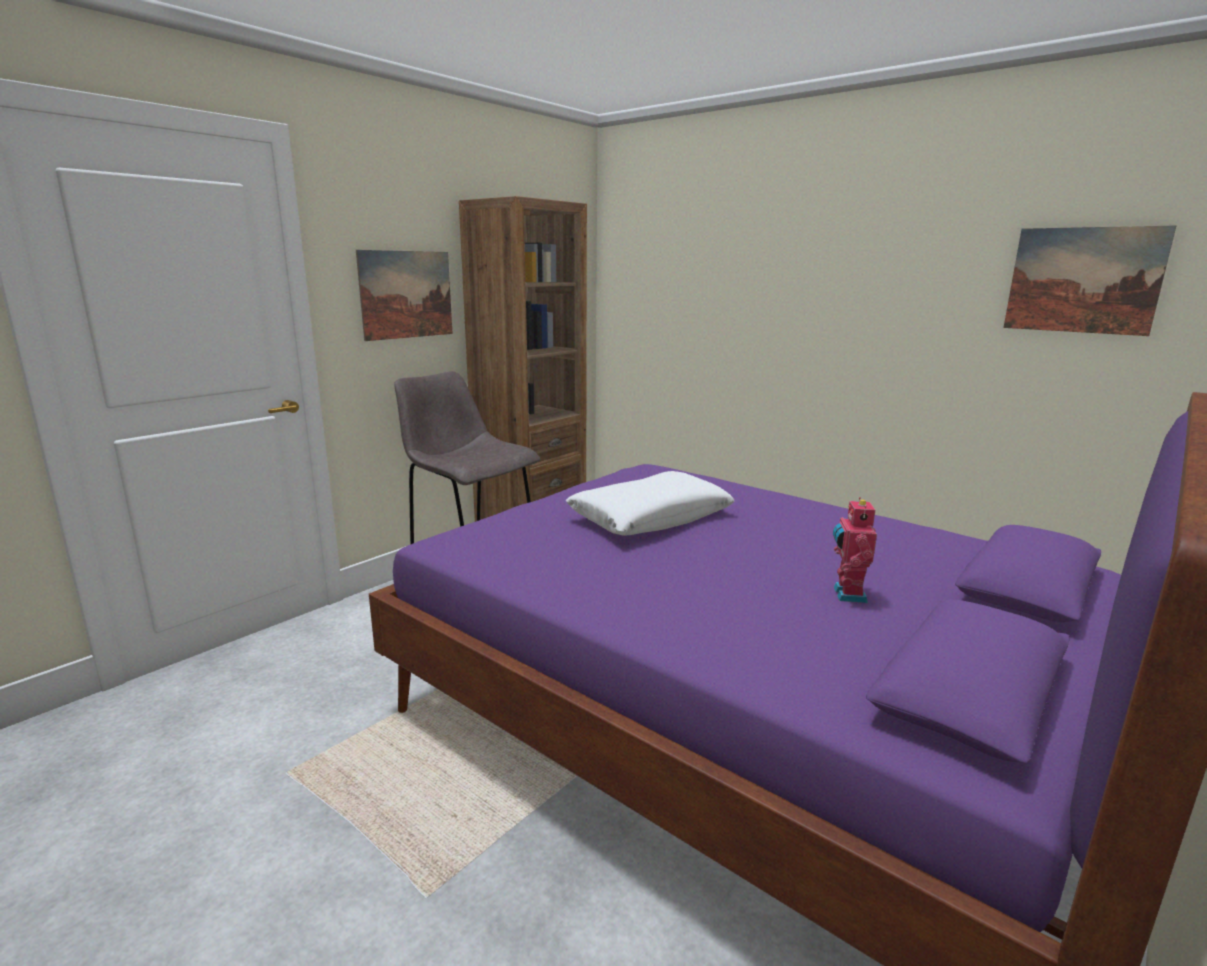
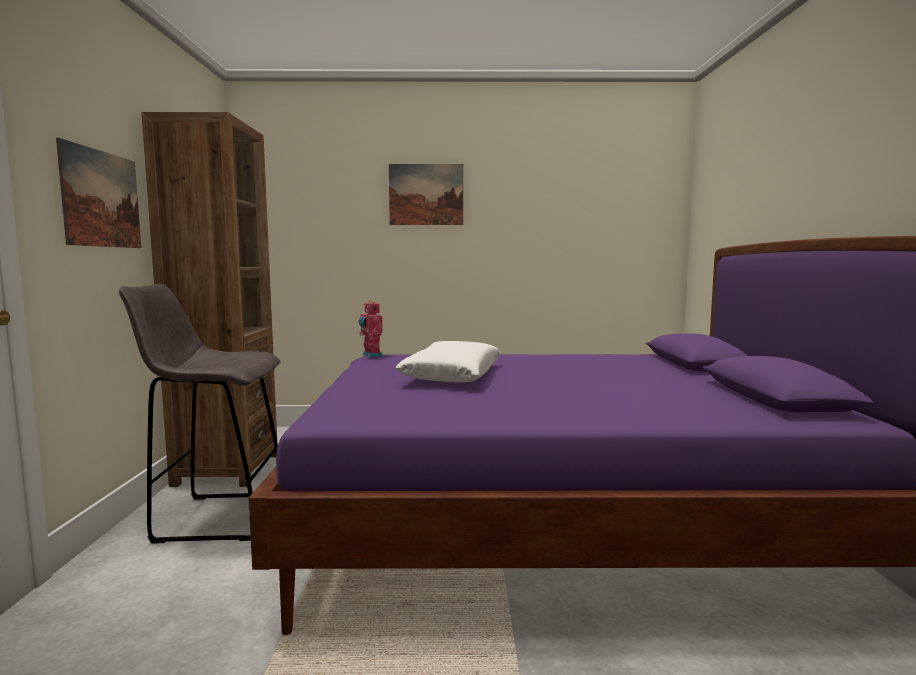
camera: 40 degrees left, 10 degrees down
(847, 594) = (644, 382): toy robot -> toy robot (371, 355)
(1083, 280) = (608, 206): picture -> picture (426, 194)

